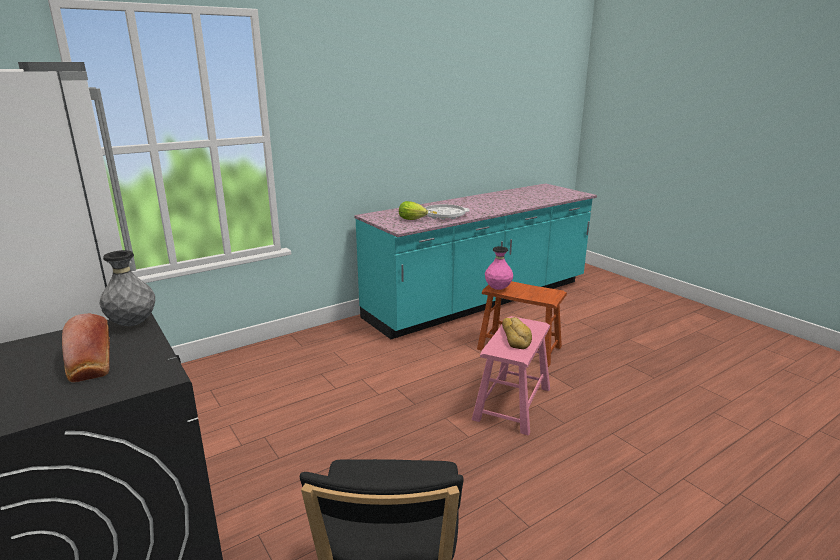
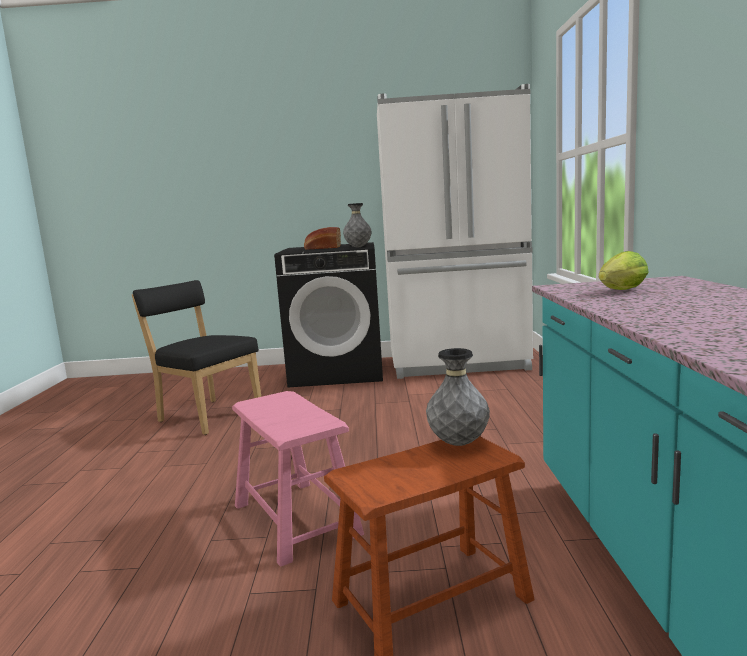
camera: 125 degrees right, 10 degrees down
(444, 215) = (644, 303): white tray -> none
(498, 289) = (458, 443): pink vase -> grey vase
(516, 337) = (286, 411): bread -> none

